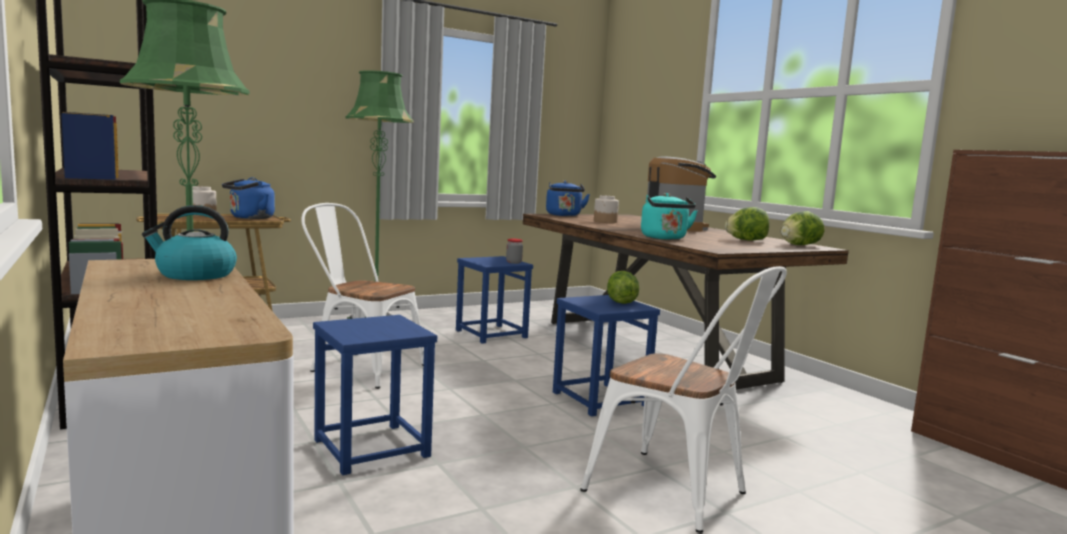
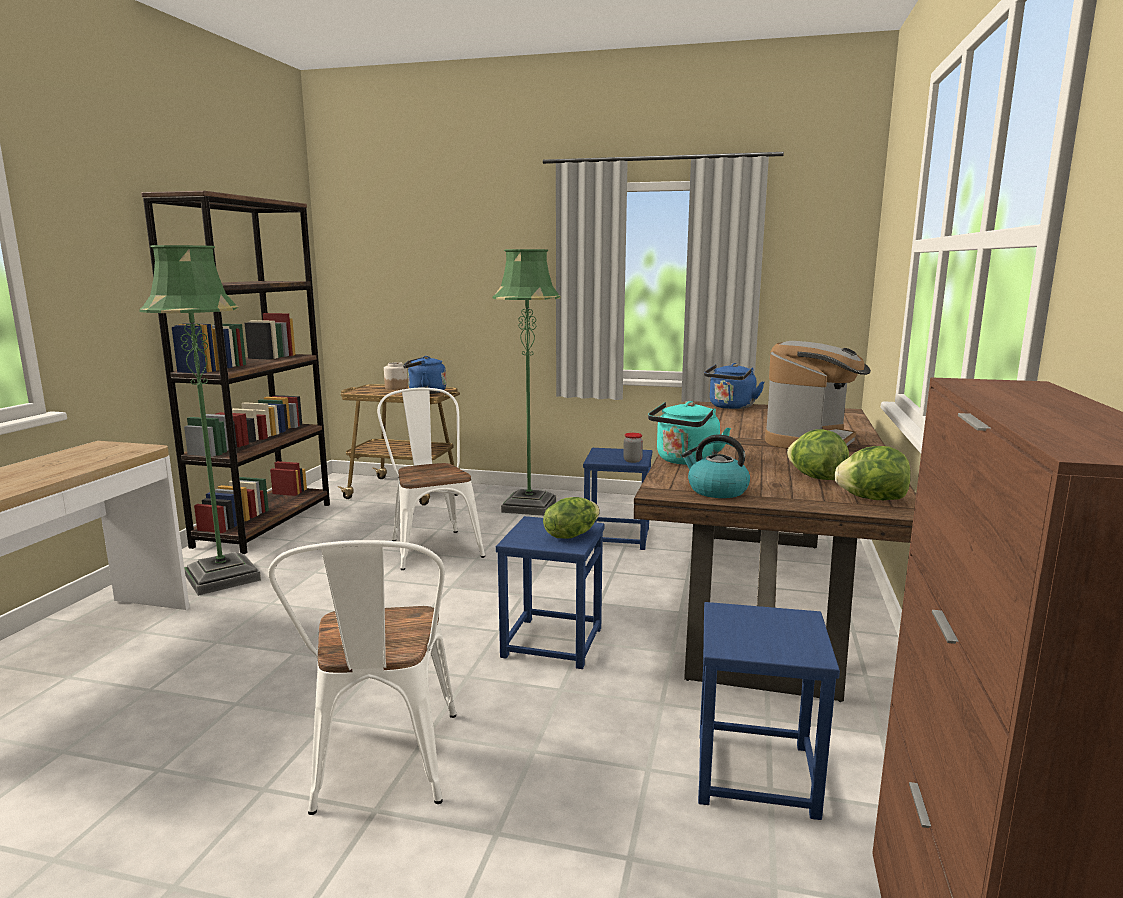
camera: 45 degrees right, 5 degrees up
(194, 275) = (83, 463): kettle -> kettle (716, 491)
(371, 448) = (286, 622): blue stool -> blue stool (755, 774)
(605, 221) = (741, 422): jar -> none

